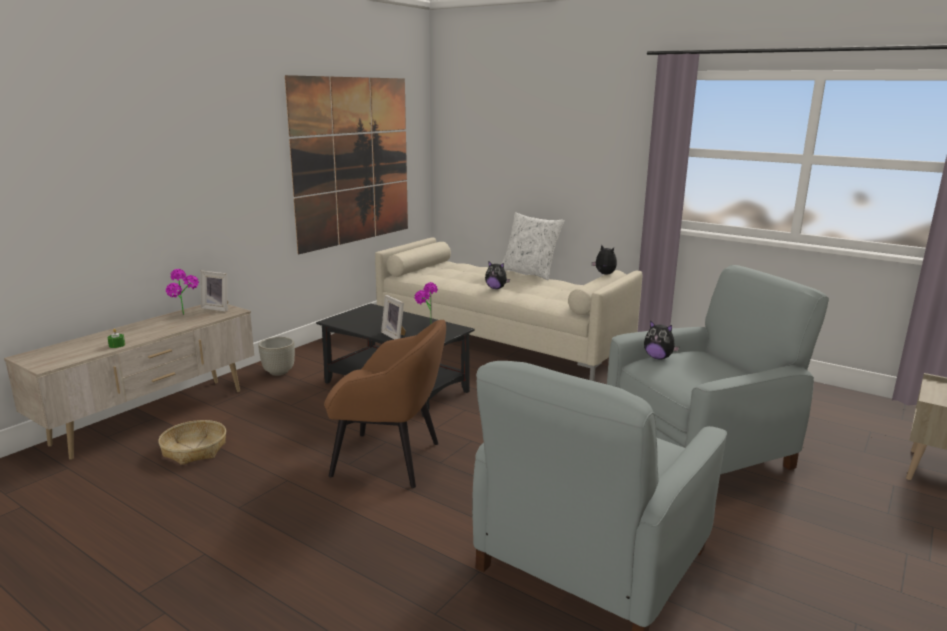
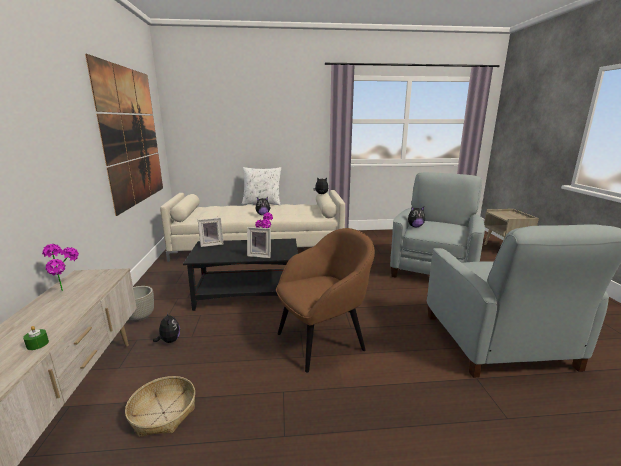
camera: 40 degrees left, 0 degrees up
(218, 308) = (91, 275): picture frame -> picture frame (211, 244)
(270, 401) = (169, 341): none -> plush toy

